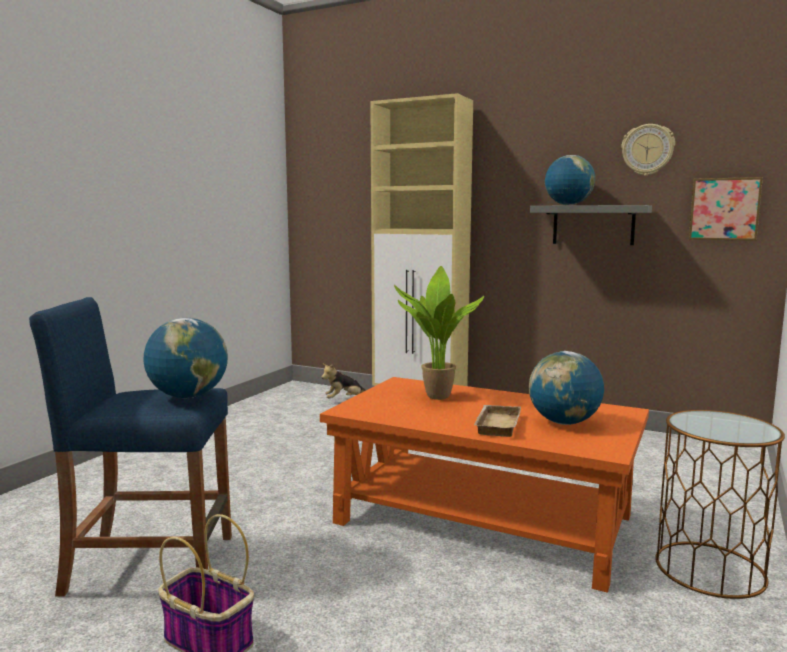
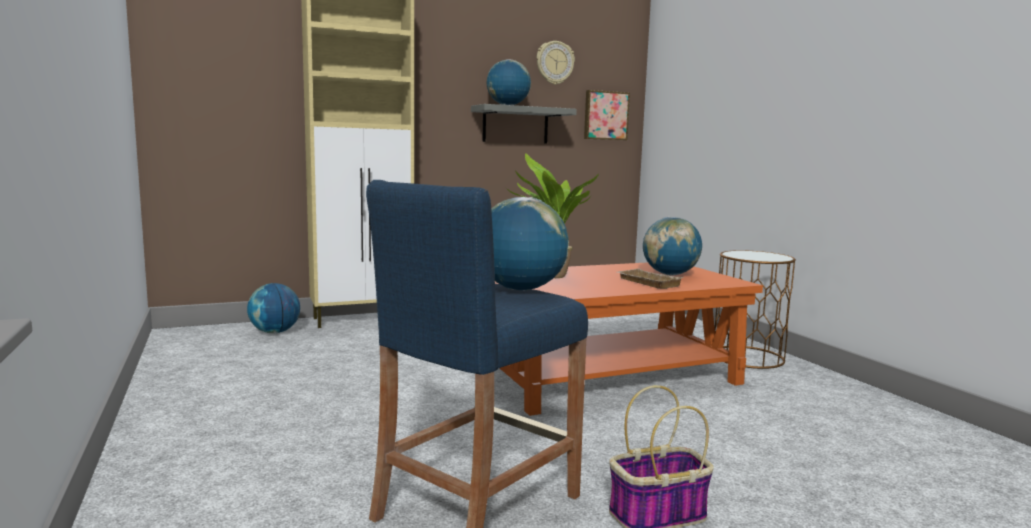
camera: 50 degrees left, 0 degrees up
(344, 400) = (275, 332): plush toy -> globe

